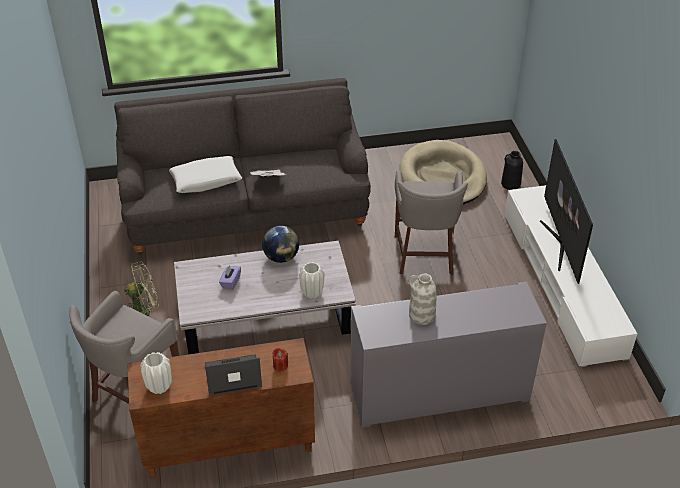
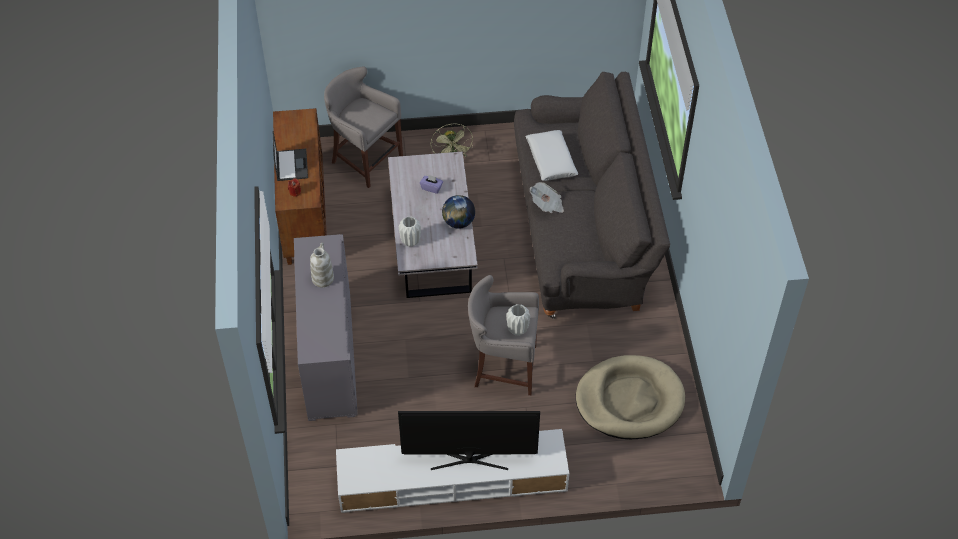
camera: 95 degrees right, 10 degrees up
(159, 387) = (289, 126): white vase -> white vase (517, 330)
(510, 184) = (615, 464): black vase -> none

